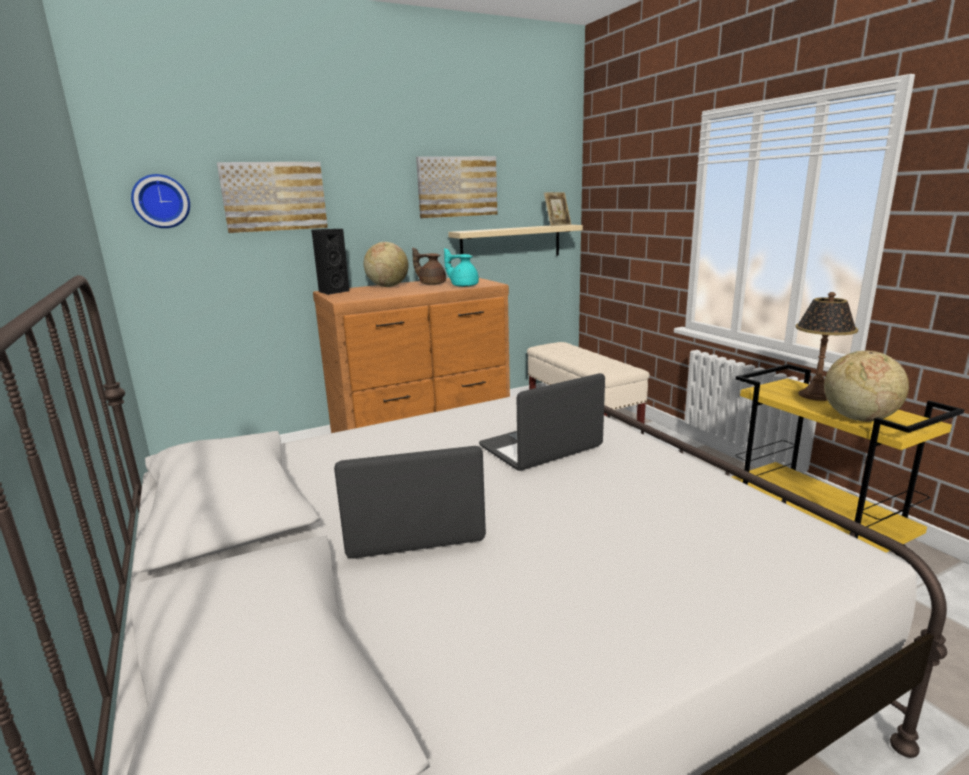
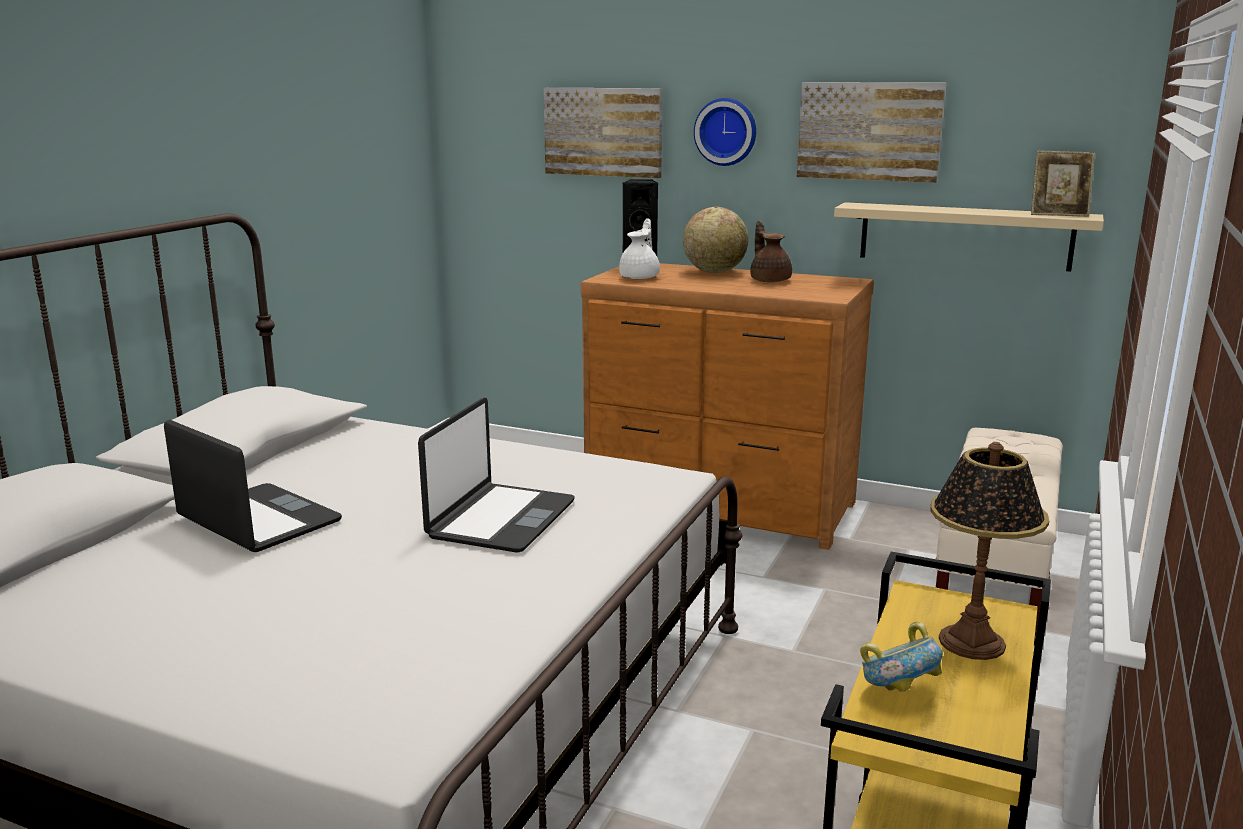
camera: 50 degrees right, 0 degrees up
(161, 201) = (489, 131): wall clock -> wall clock (726, 131)
(359, 295) = (640, 277): none -> white teapot
(463, 286) = (786, 292): turquoise teapot -> none
(541, 448) = (500, 519): laptop -> laptop turned 90 degrees clockwise
(858, 418) = (898, 693): globe -> bowl

